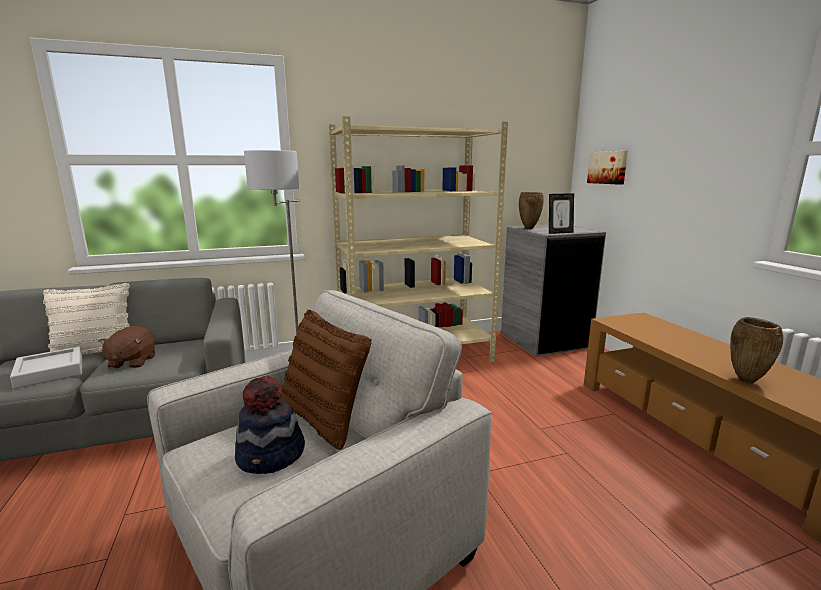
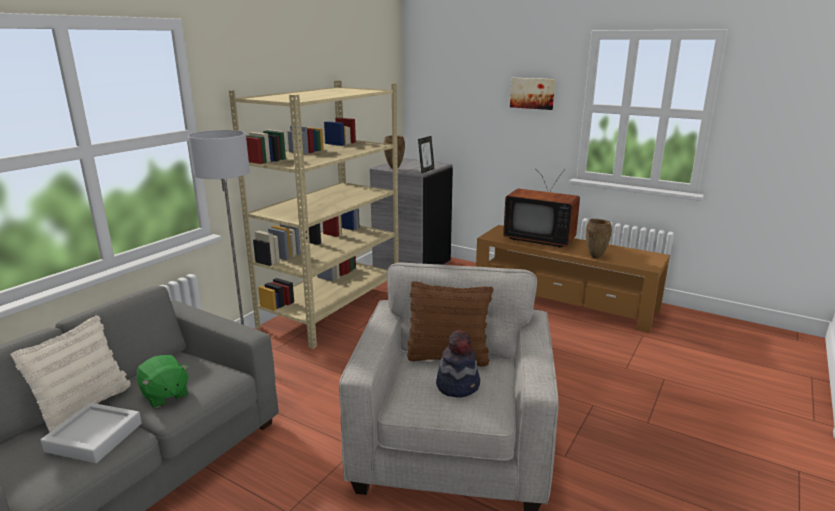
camera: 40 degrees left, 5 degrees up
(132, 362) = (165, 395): brown plush toy -> green plush toy
(608, 167) = (442, 109): picture -> picture (532, 93)
(681, 338) = (540, 239): none -> television

